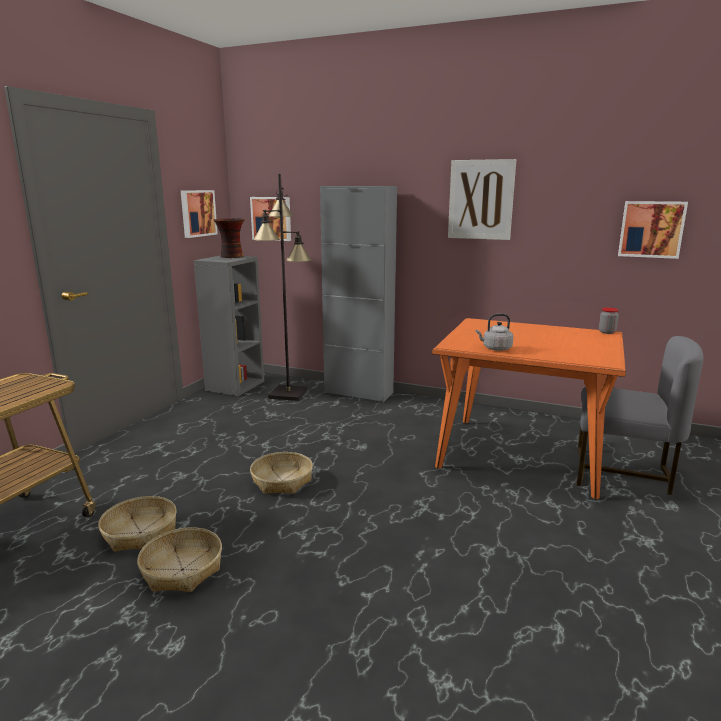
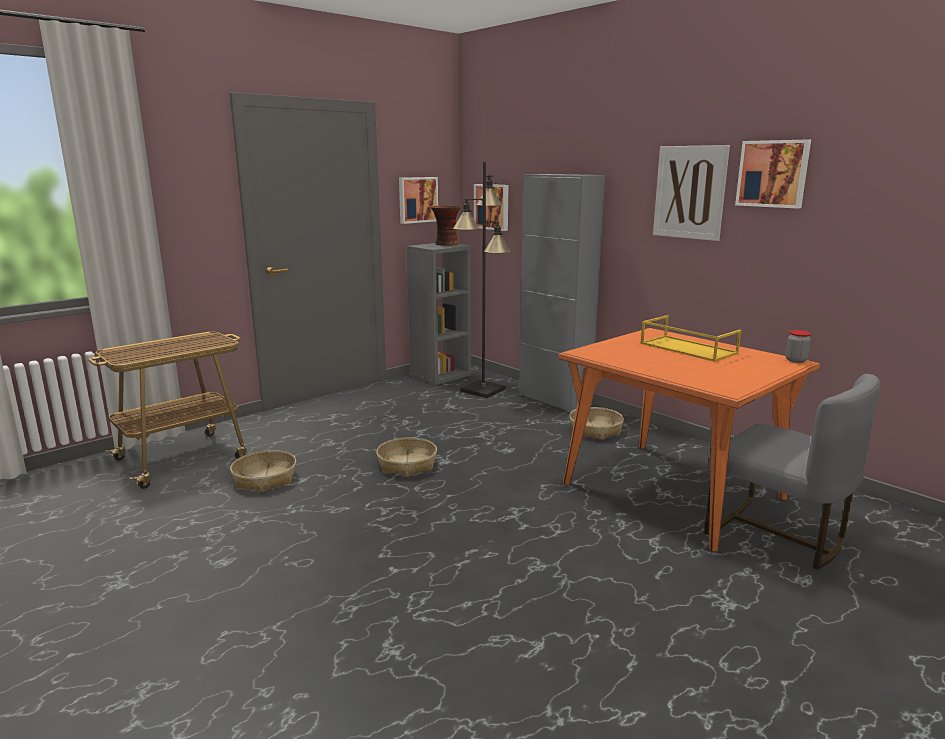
camera: 25 degrees right, 0 degrees up
(182, 570) = (271, 512): basket -> basket (595, 430)
(495, 349) = (624, 361): grey kettle -> none
(522, 332) = (686, 348): none -> yellow tray
(651, 229) = (888, 235): picture -> picture (773, 174)

